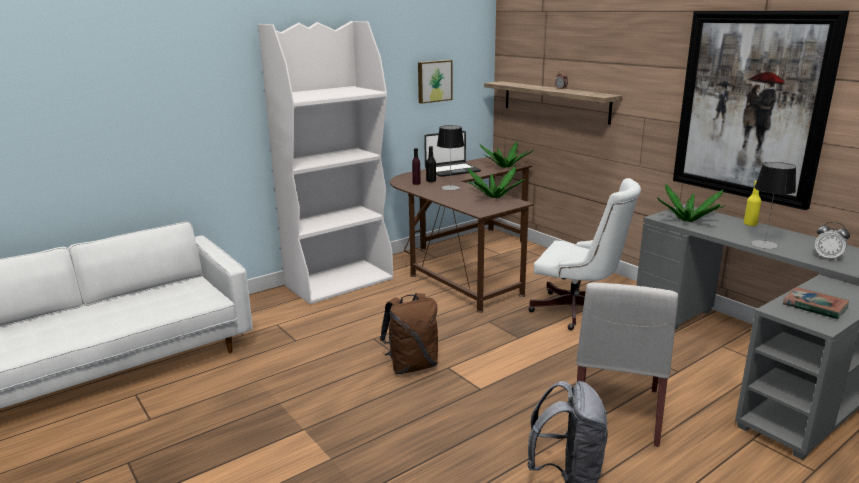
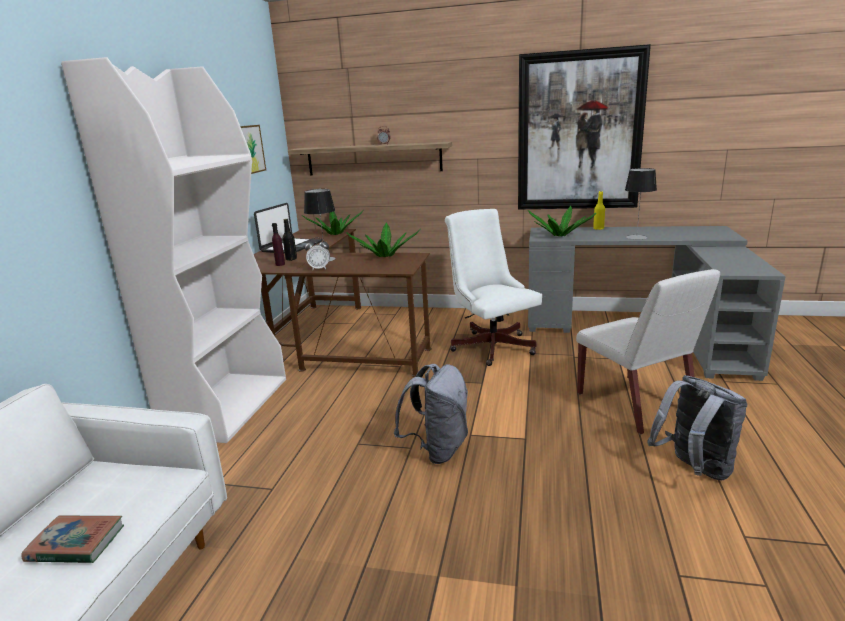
camera: 40 degrees left, 0 degrees up
(412, 366) = (437, 449): brown backpack -> grey backpack
(578, 312) = (491, 345): white office chair -> white office chair turned 105 degrees counterclockwise
(815, 306) = (736, 263): book -> book (76, 544)
(827, 258) = (682, 235): alarm clock -> alarm clock (319, 268)

